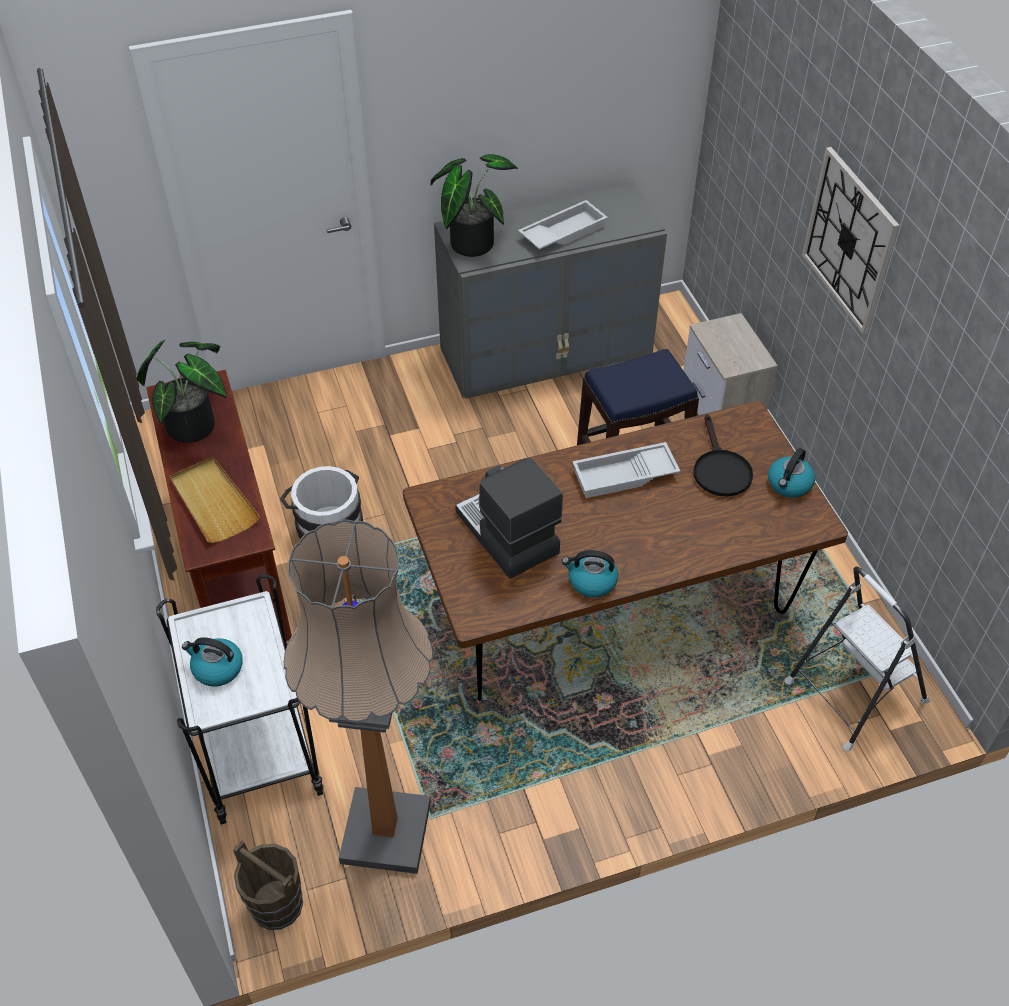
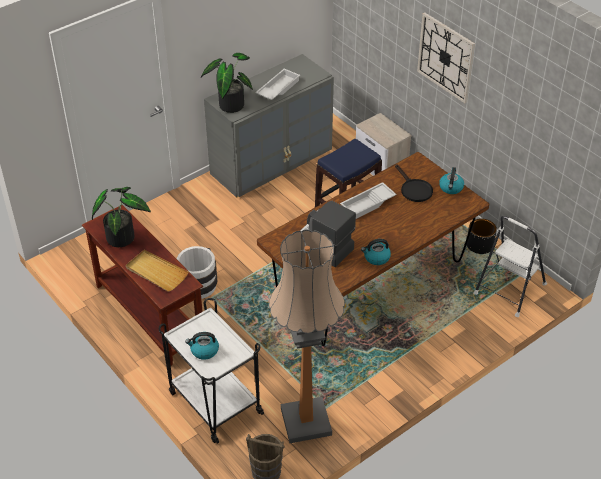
camera: 20 degrees left, 5 degrees down
(834, 592) = (479, 245): none -> black planter

